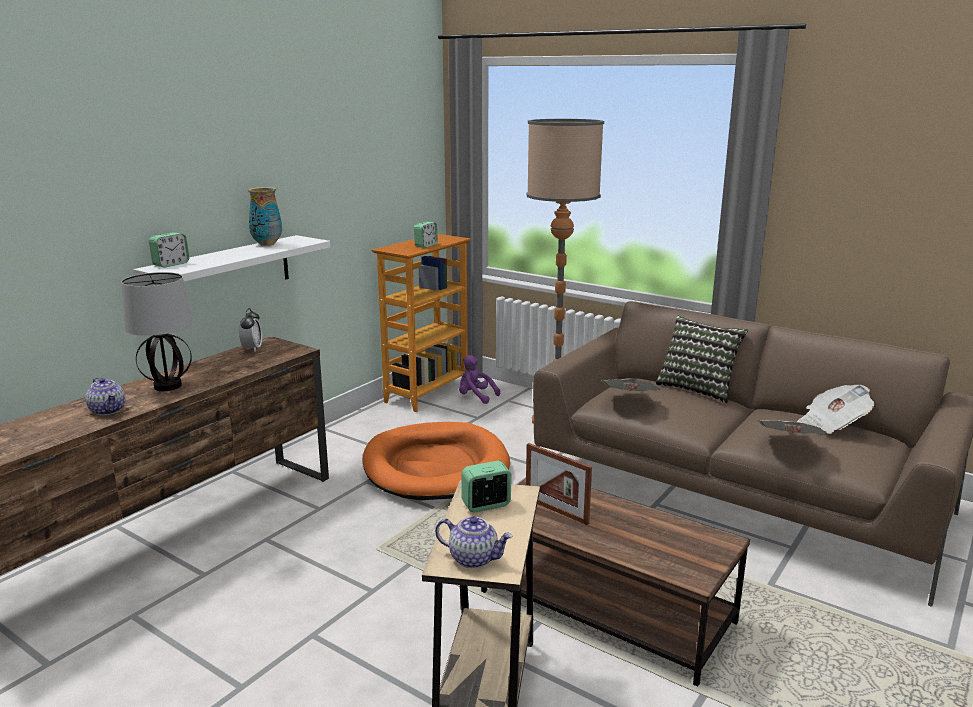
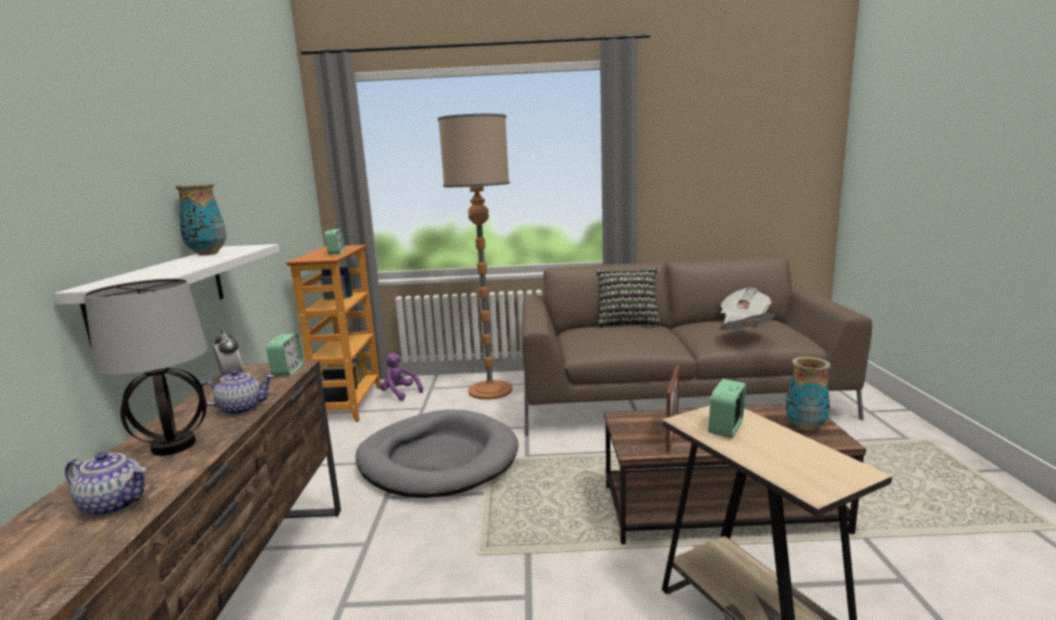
camera: 35 degrees left, 5 degrees down
(171, 264) = (112, 281): alarm clock -> alarm clock (288, 371)
(435, 467) = (438, 459): orange dog bed -> grey dog bed
(474, 558) = (818, 473): teapot -> teapot (241, 409)
(475, 397) = (399, 393): purple plush toy -> purple plush toy turned 45 degrees clockwise
(556, 511) = (672, 434): picture frame -> picture frame turned 75 degrees counterclockwise
(629, 400) = (605, 340): newspaper -> none
(691, 555) = (805, 427): none -> vase

